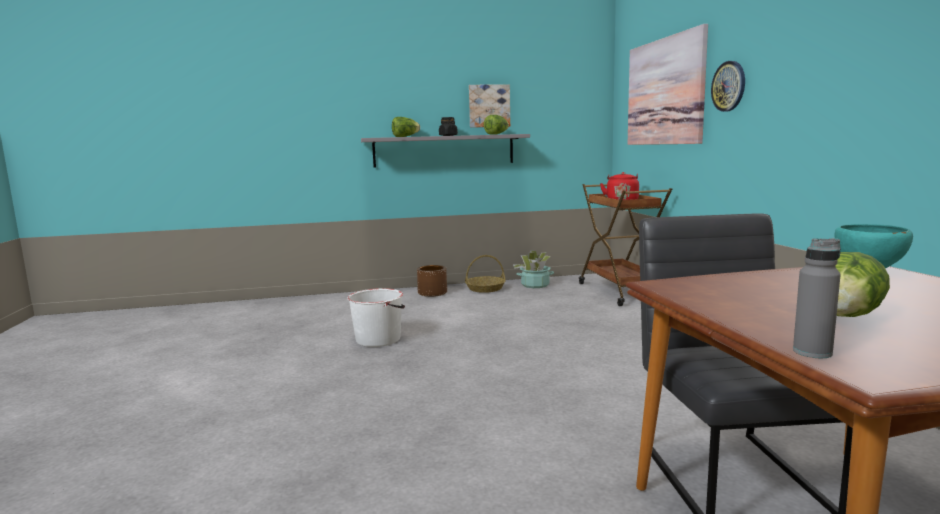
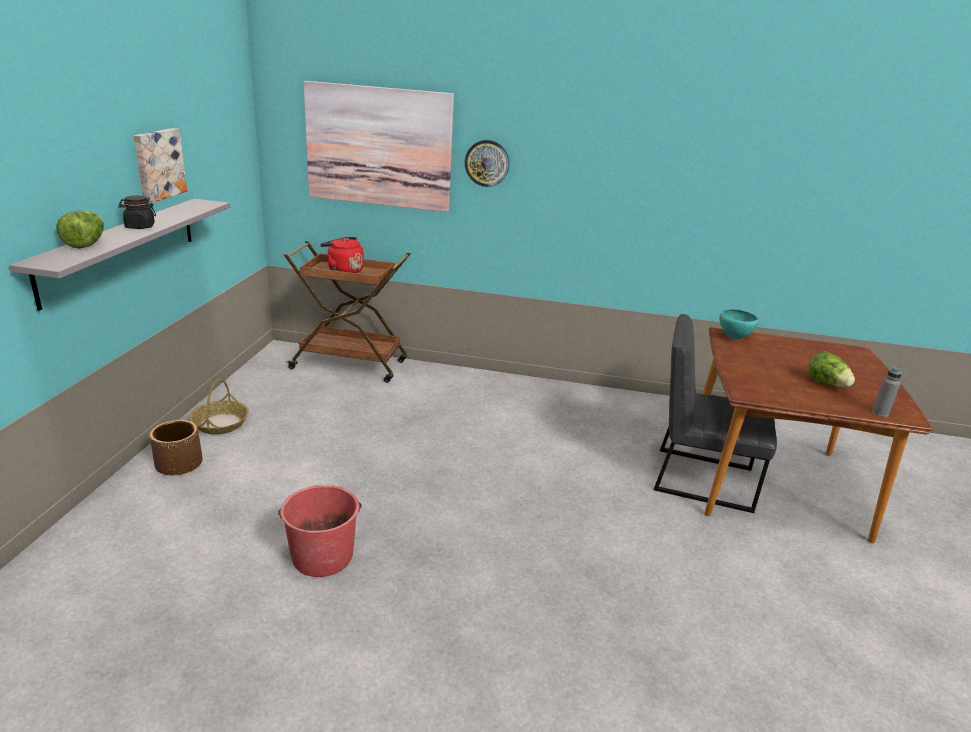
camera: 70 degrees left, 15 degrees up
(379, 339) = (322, 556): white bucket -> red bucket
(496, 134) = (189, 209): lettuce -> none
(535, 285) = (256, 391): potted plant -> none

